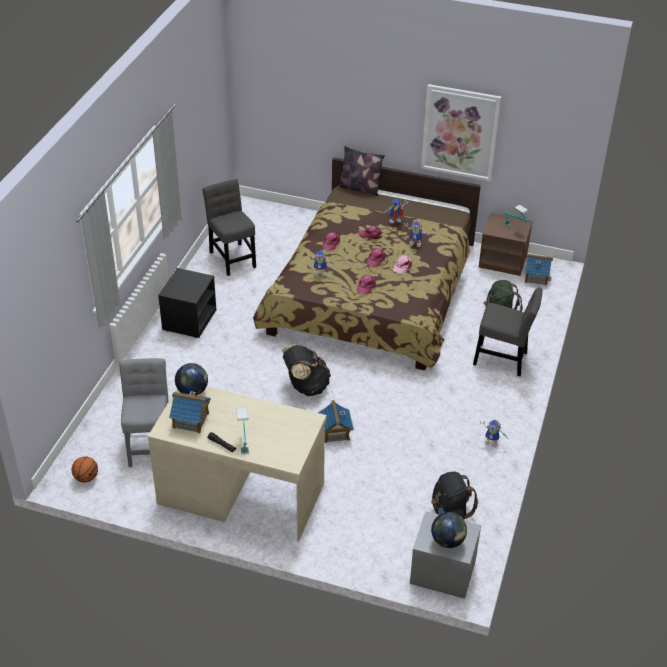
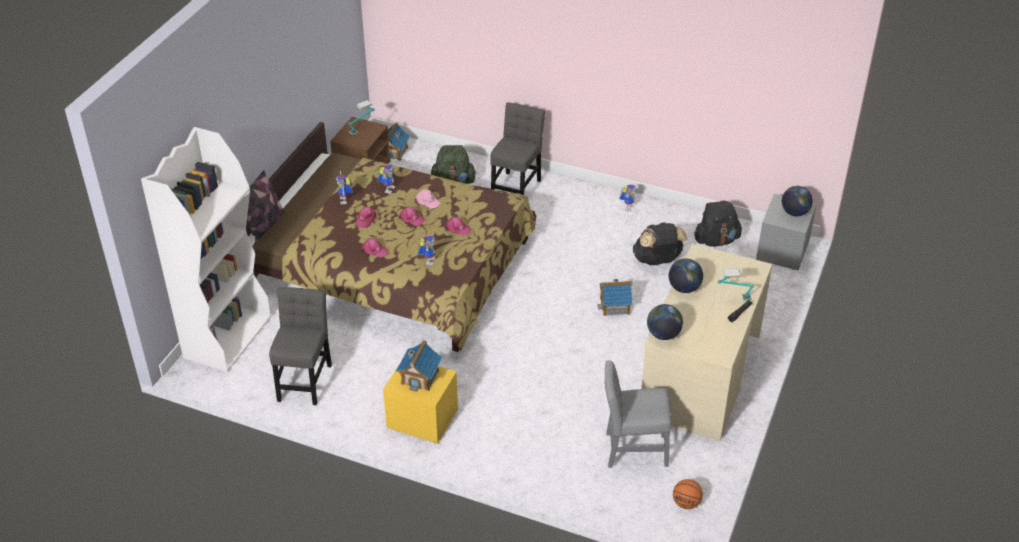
camera: 85 degrees left, 0 degrees up
(189, 319) = (421, 419): black nightstand -> yellow nightstand
(191, 420) = (706, 335): toy house -> toy house (420, 377)
(232, 257) = (305, 380): grey chair -> grey chair turned 120 degrees clockwise
(257, 407) = (684, 288): none -> globe
(277, 216) = (228, 337): none -> white bookcase
(306, 386) = (546, 323): black backpack -> black backpack (657, 261)
(460, 132) = (295, 86): picture -> none

